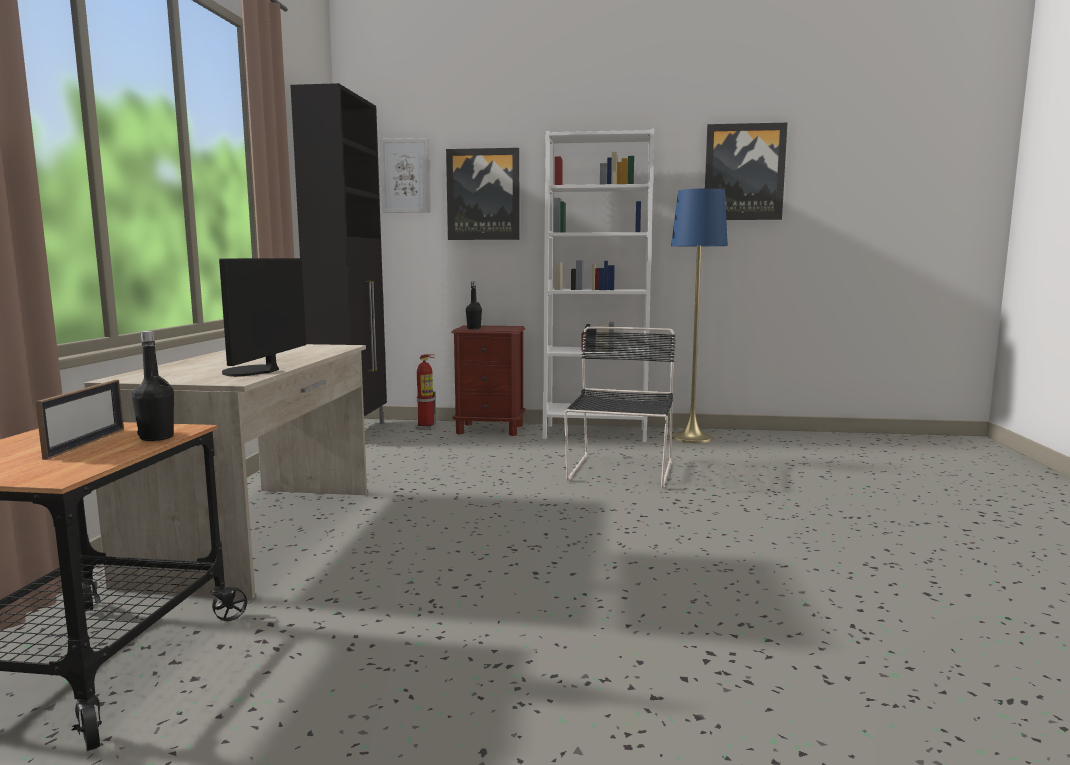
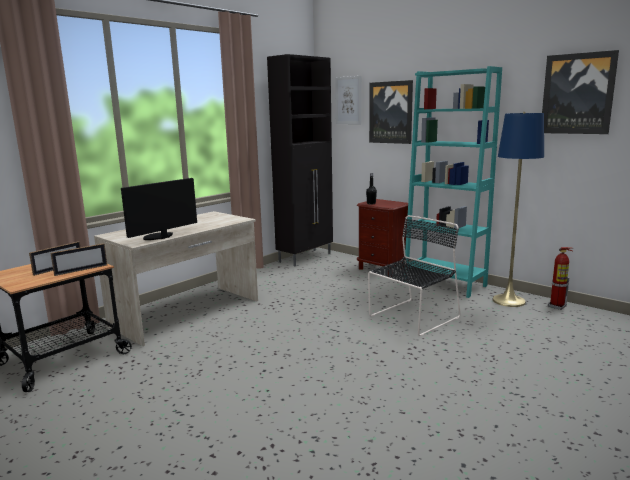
camera: 35 degrees right, 5 degrees up
(157, 437) = (81, 270): black bottle -> picture frame
(426, 428) = (348, 261): fire extinguisher -> fire extinguisher (557, 306)
(595, 433) = (444, 284): white bookcase -> turquoise bookcase

